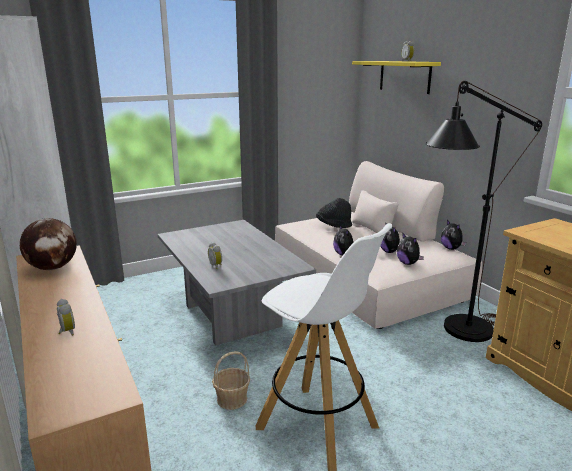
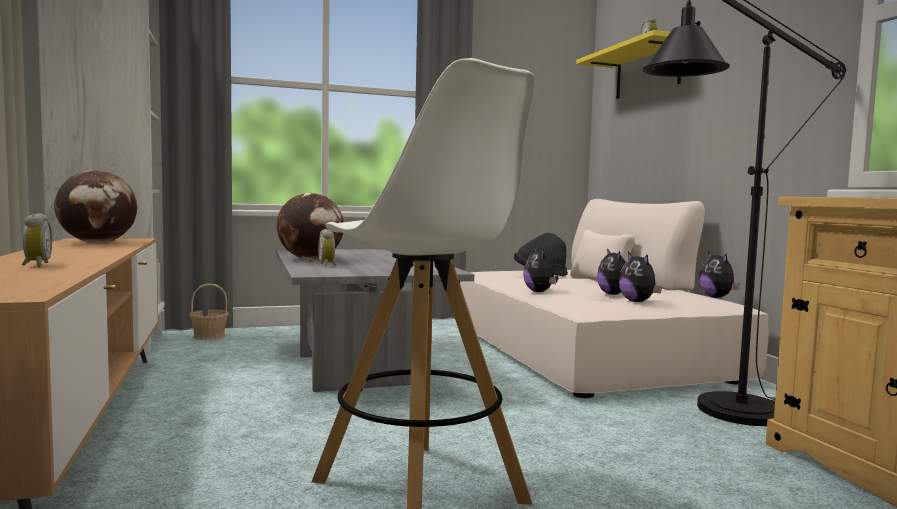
camera: 10 degrees right, 15 degrees down
(197, 254) = (310, 259): none -> globe
(231, 399) = (297, 445): basket -> basket (209, 336)

